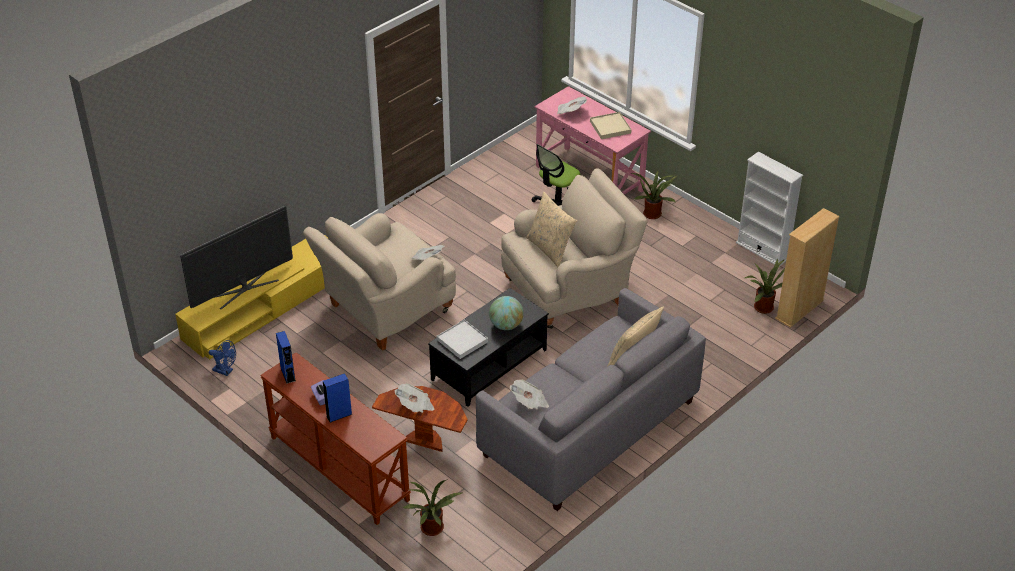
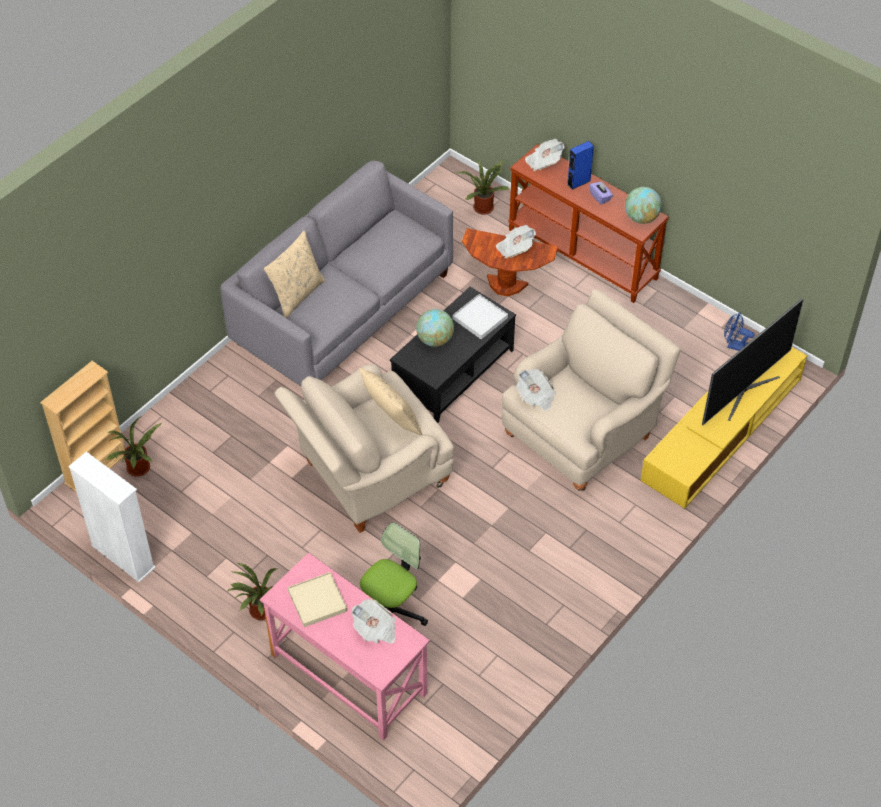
camera: 175 degrees right, 10 degrees up
(288, 374) = (641, 218): blue speaker -> globe
(529, 402) = (401, 241): newspaper -> newspaper (543, 162)

